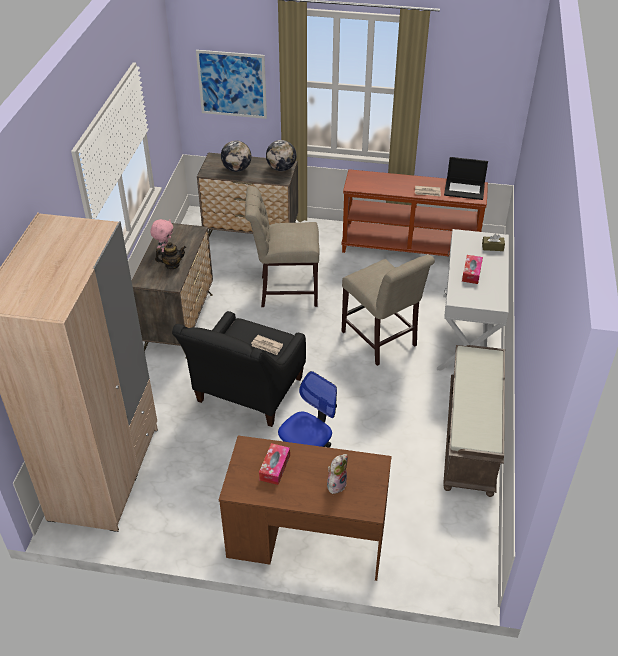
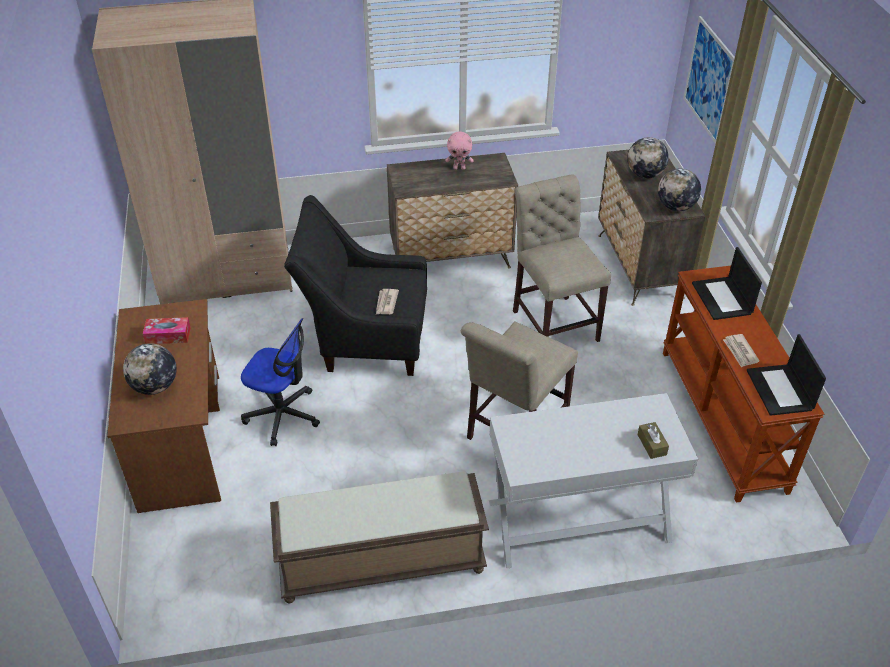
camera: 70 degrees right, 0 degrees up
(172, 265) = (435, 180): teapot -> none
(336, 484) = (155, 386): plush toy -> globe
(378, 182) = (722, 299): none -> laptop
(471, 273) = (575, 431): tissue box -> none

